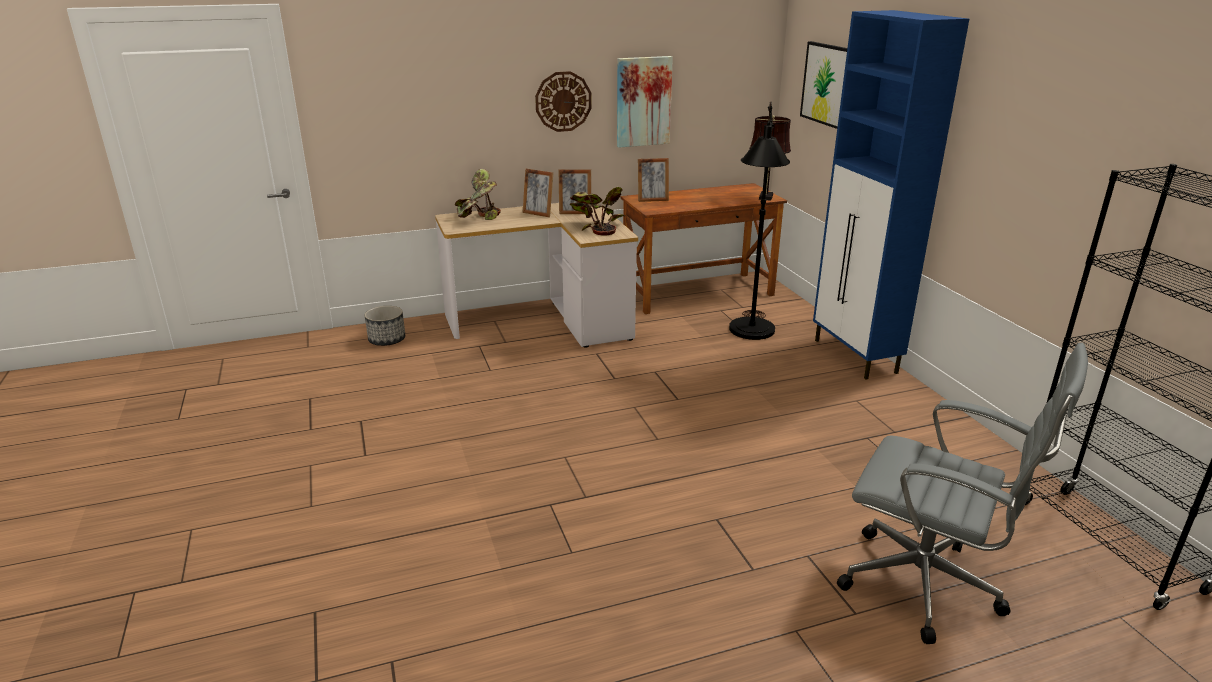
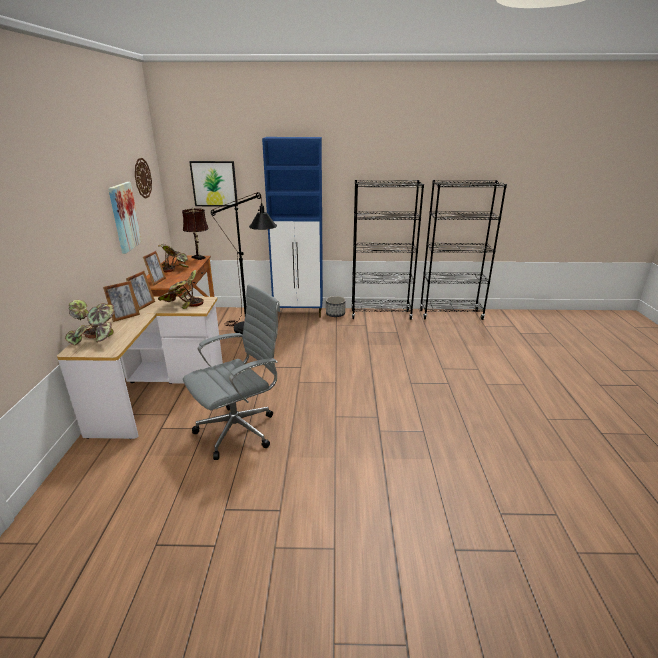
camera: 70 degrees left, 0 degrees up
(387, 340) = (91, 480): planter -> planter (335, 314)
(563, 101) = (93, 228): wall clock -> wall clock (142, 178)
(712, 195) = (175, 267): none -> potted plant
(927, 587) = (466, 351): grey office chair -> grey office chair (240, 430)
(965, 442) = (381, 315): none -> black bookcase

